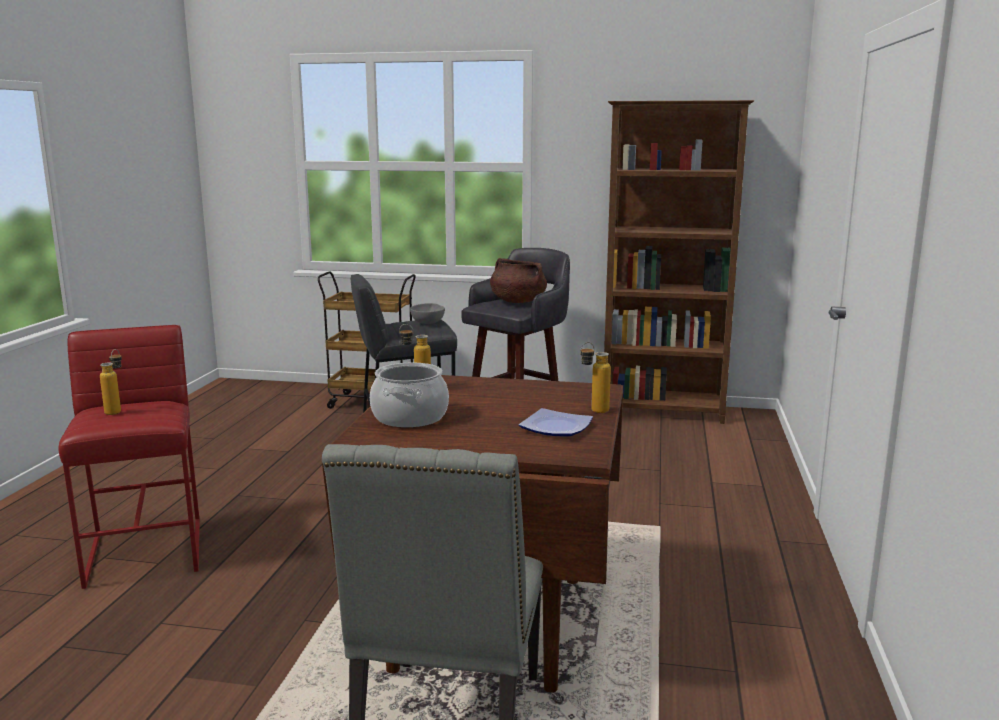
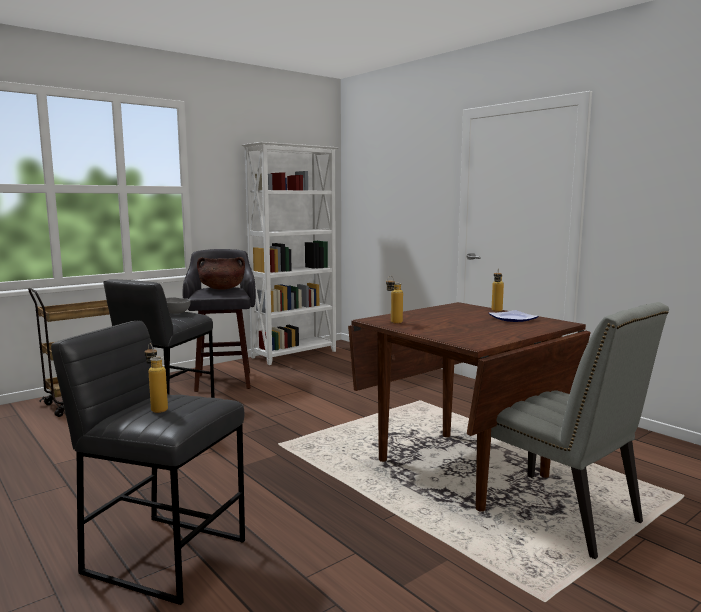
camera: 50 degrees left, 5 degrees down
(146, 551) = (163, 555): red stool -> grey stool
(410, 417) = (449, 332): cooking pot -> none
(663, 412) = (295, 354): brown bookcase -> white bookcase

